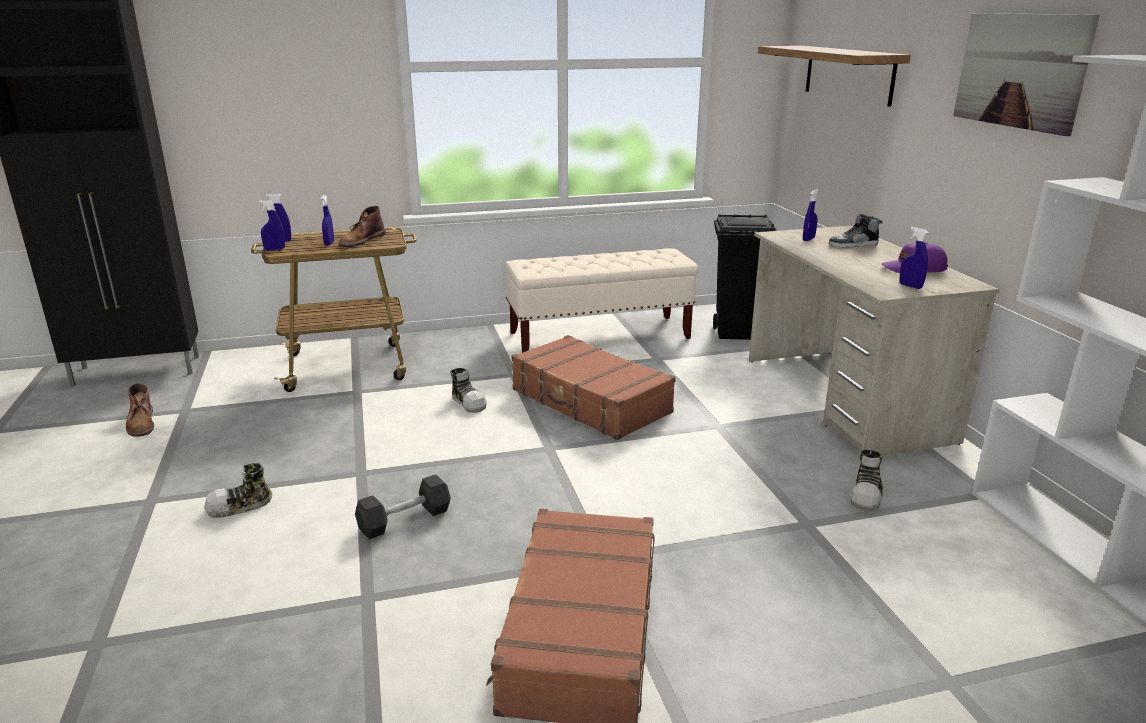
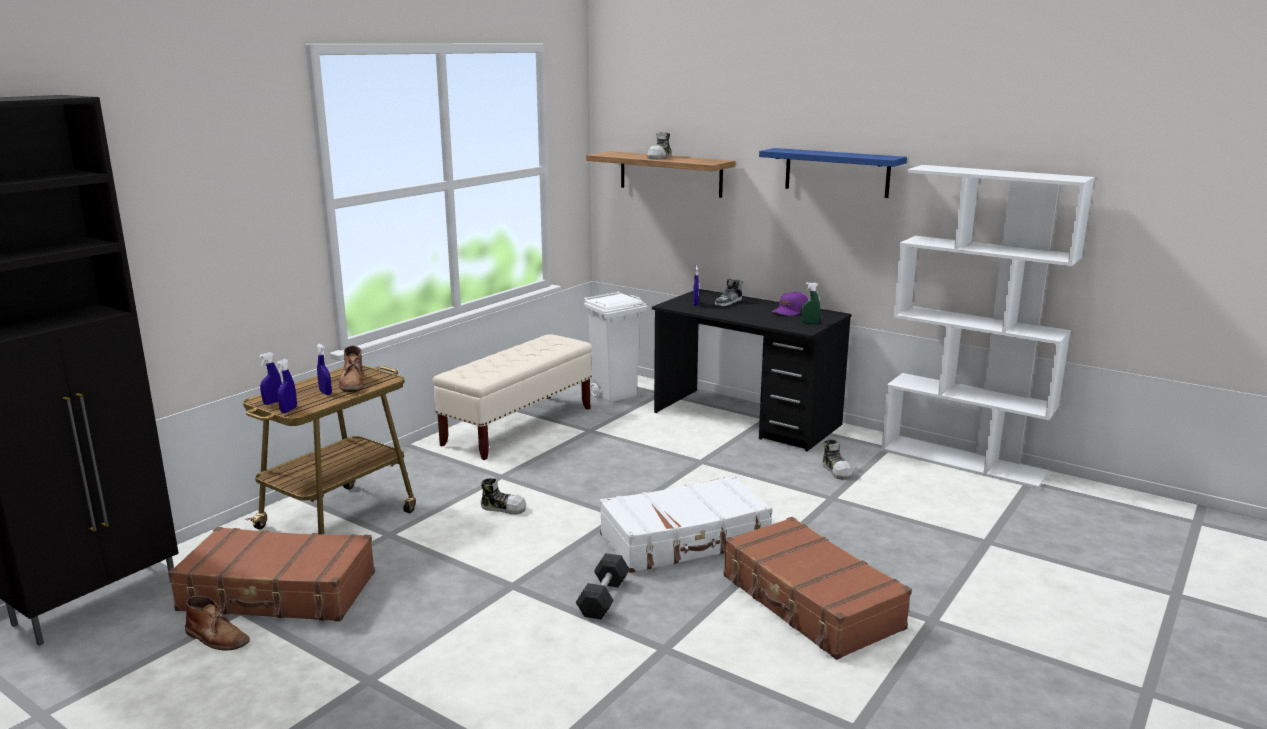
camera: 40 degrees left, 5 degrees down
(239, 506) = (458, 647): shoe -> shoe (660, 157)
(568, 499) = (685, 540): none -> white suitcase
(590, 402) = (594, 476): brown suitcase -> brown suitcase (278, 593)
(736, 333) = (615, 395): black trash can -> white trash can
(844, 399) = (746, 419): beige desk -> black desk
(910, 286) = (809, 323): blue spray bottle -> green spray bottle
(1020, 70) = (836, 172): picture -> blue shelf

